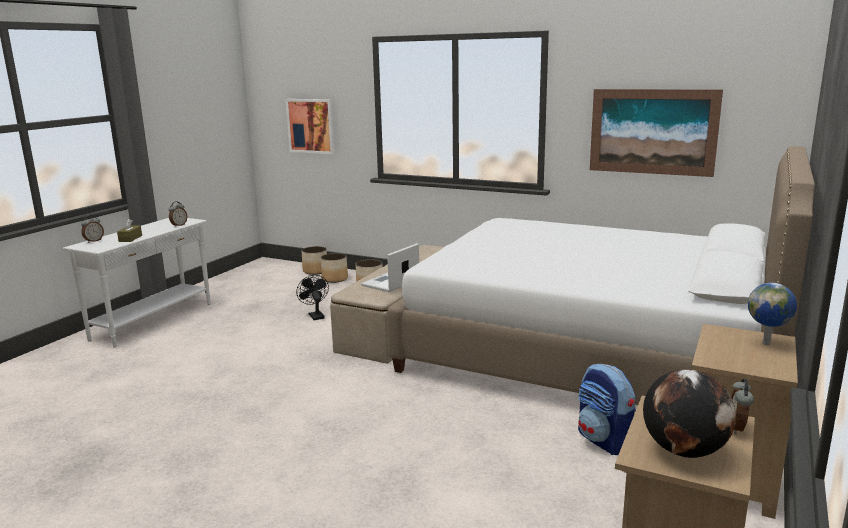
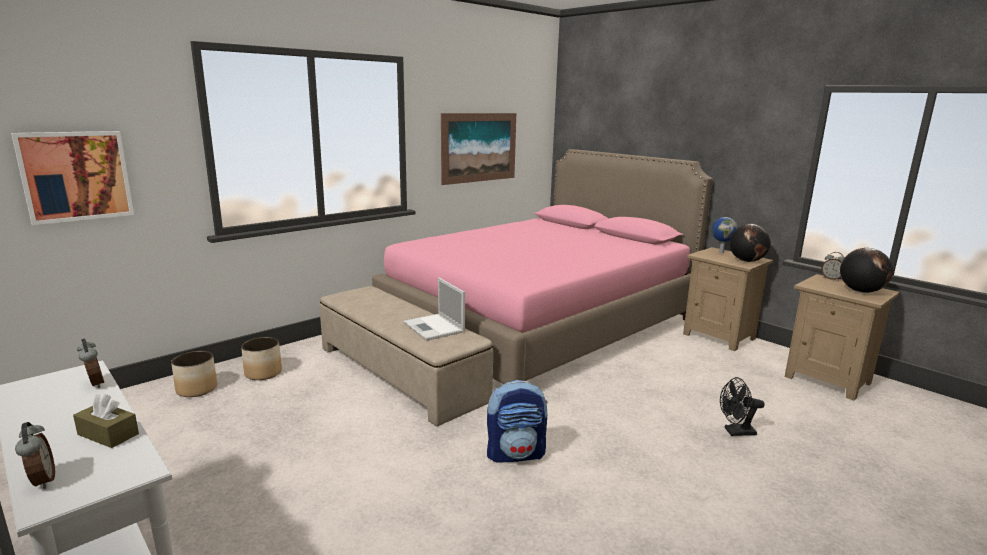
camera: 70 degrees left, 0 degrees up
(315, 271) = (138, 397): planter -> none
(315, 315) = (309, 422): black fan -> black fan (735, 432)
(591, 354) = (539, 324): white bed -> pink bed
(605, 441) = (668, 353): backpack -> backpack (516, 454)
(741, 361) = (746, 261): none -> globe

